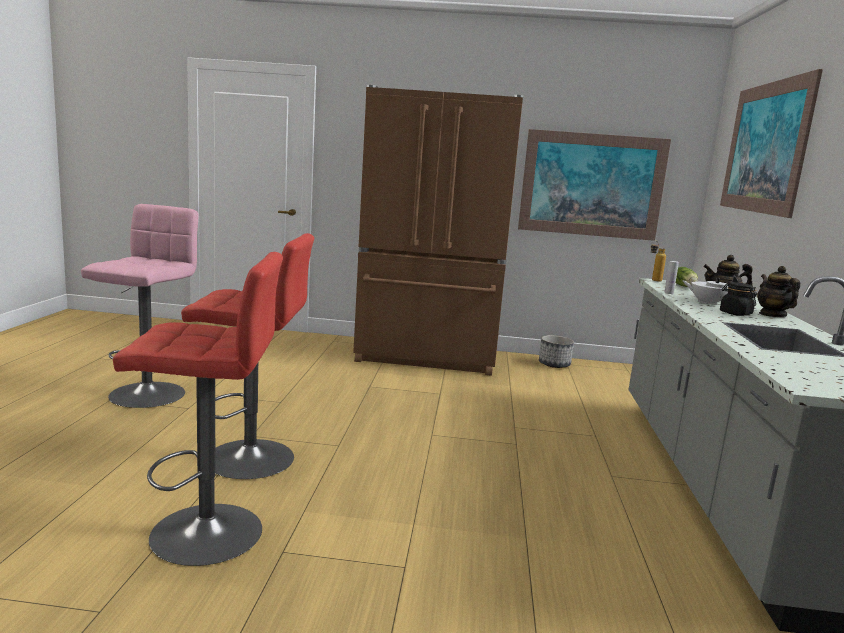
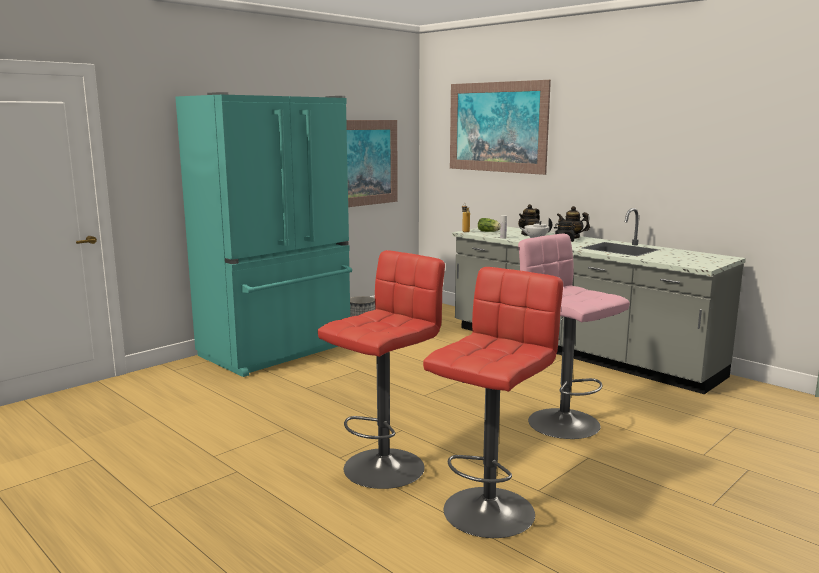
camera: 50 degrees left, 0 degrees up
(148, 394) = (169, 484): pink stool -> pink stool (563, 423)
(426, 357) = (279, 351): brown fridge -> turquoise fridge

